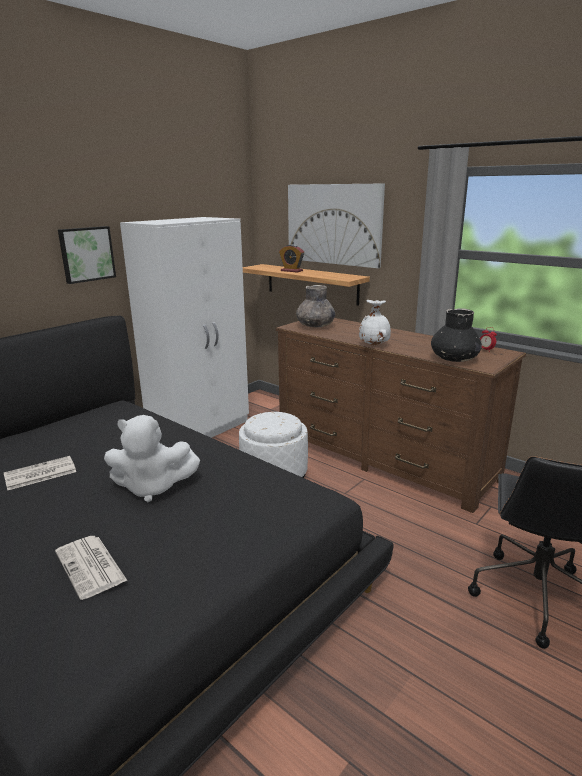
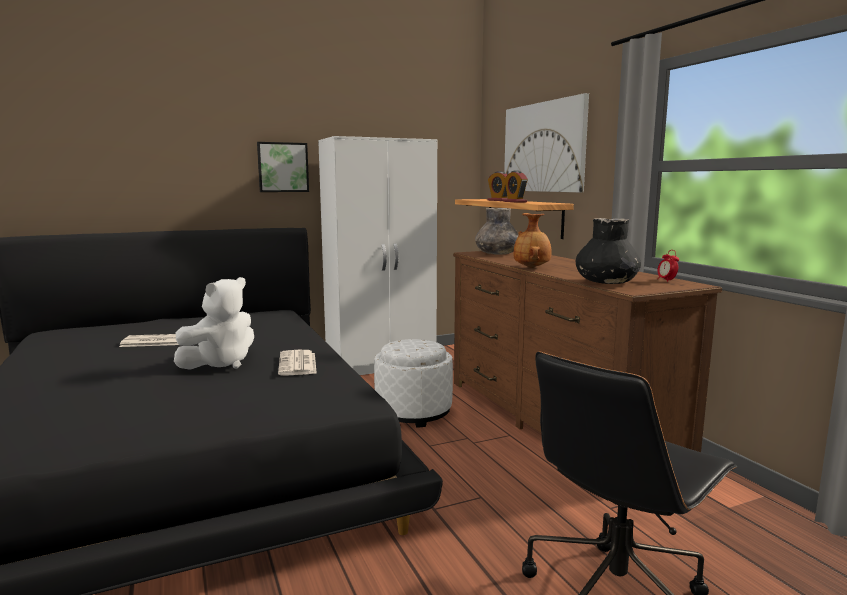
camera: 25 degrees right, 10 degrees down
(91, 567) = (93, 397): newspaper -> newspaper (298, 364)
(152, 487) = (220, 363): white plush toy -> white plush toy turned 75 degrees counterclockwise
(315, 275) = (515, 202): none -> alarm clock
(374, 345) = (532, 268): white vase -> brown vase

